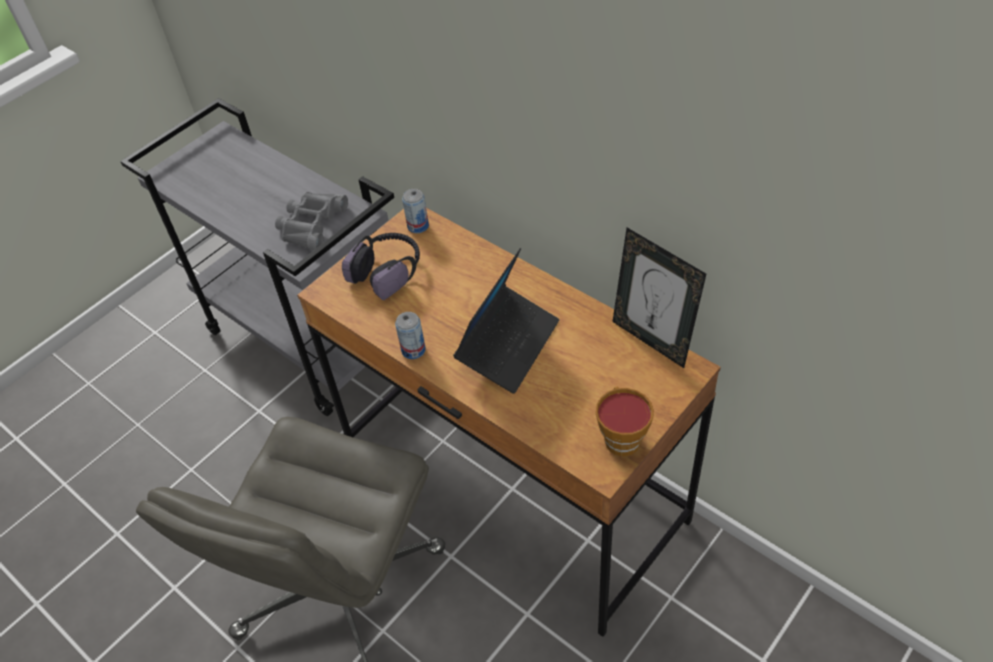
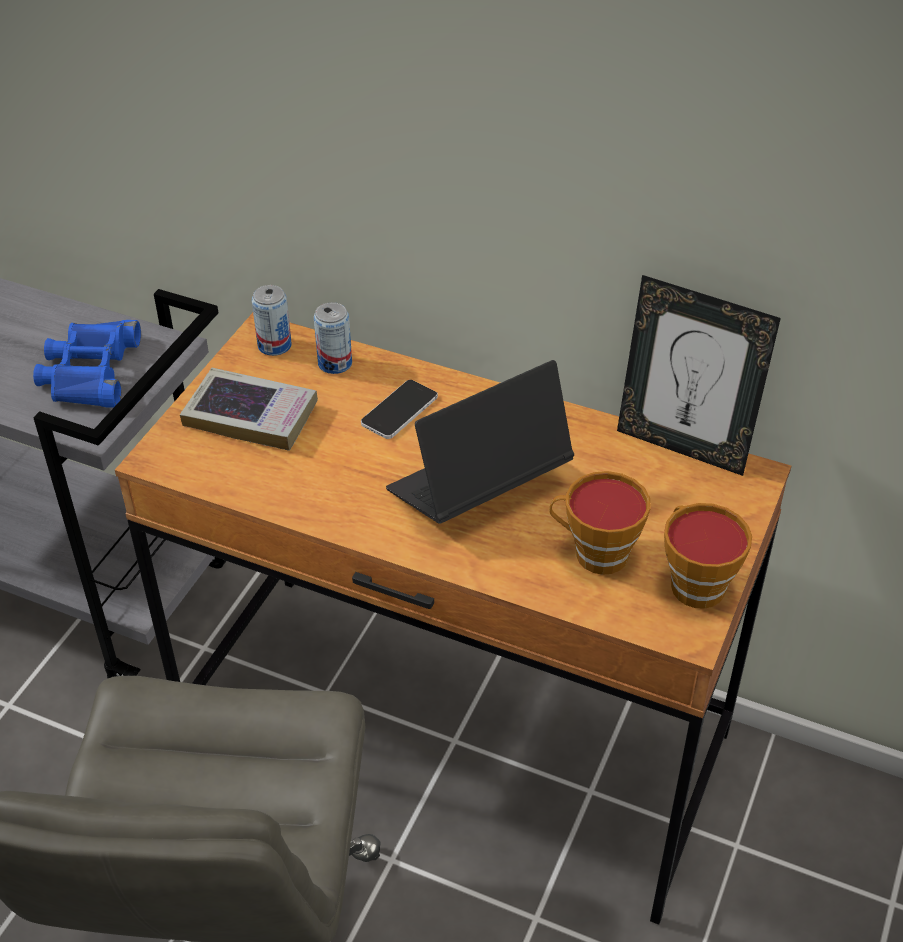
camera: 20 degrees left, 5 degrees down
(310, 224) = (89, 372): grey binoculars -> blue binoculars
(387, 272) = (251, 416): headphones -> book
(413, 350) = (334, 518): can -> can (335, 363)
(478, 283) = (399, 410): none -> phone
(508, 345) = (478, 487): laptop -> laptop turned 135 degrees counterclockwise
(564, 404) = (594, 553): none -> cup

